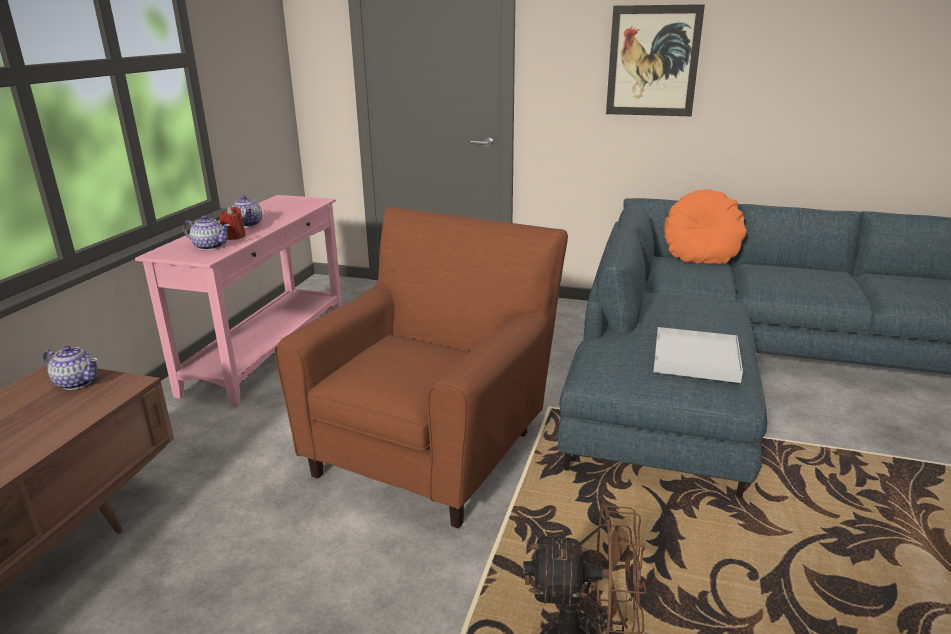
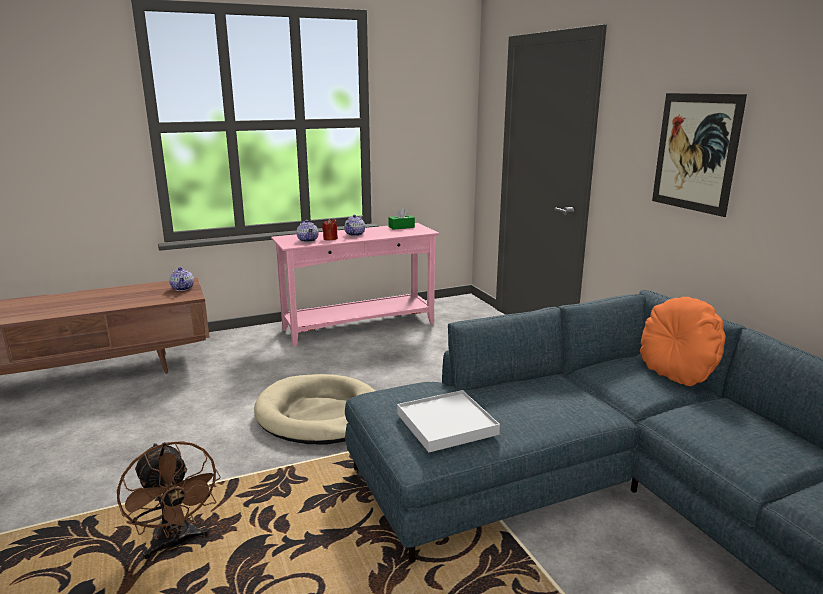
camera: 50 degrees right, 5 degrees down
(276, 203) = (401, 227): none -> green tissue box
(430, 450) = (320, 414): brown armchair -> beige dog bed

